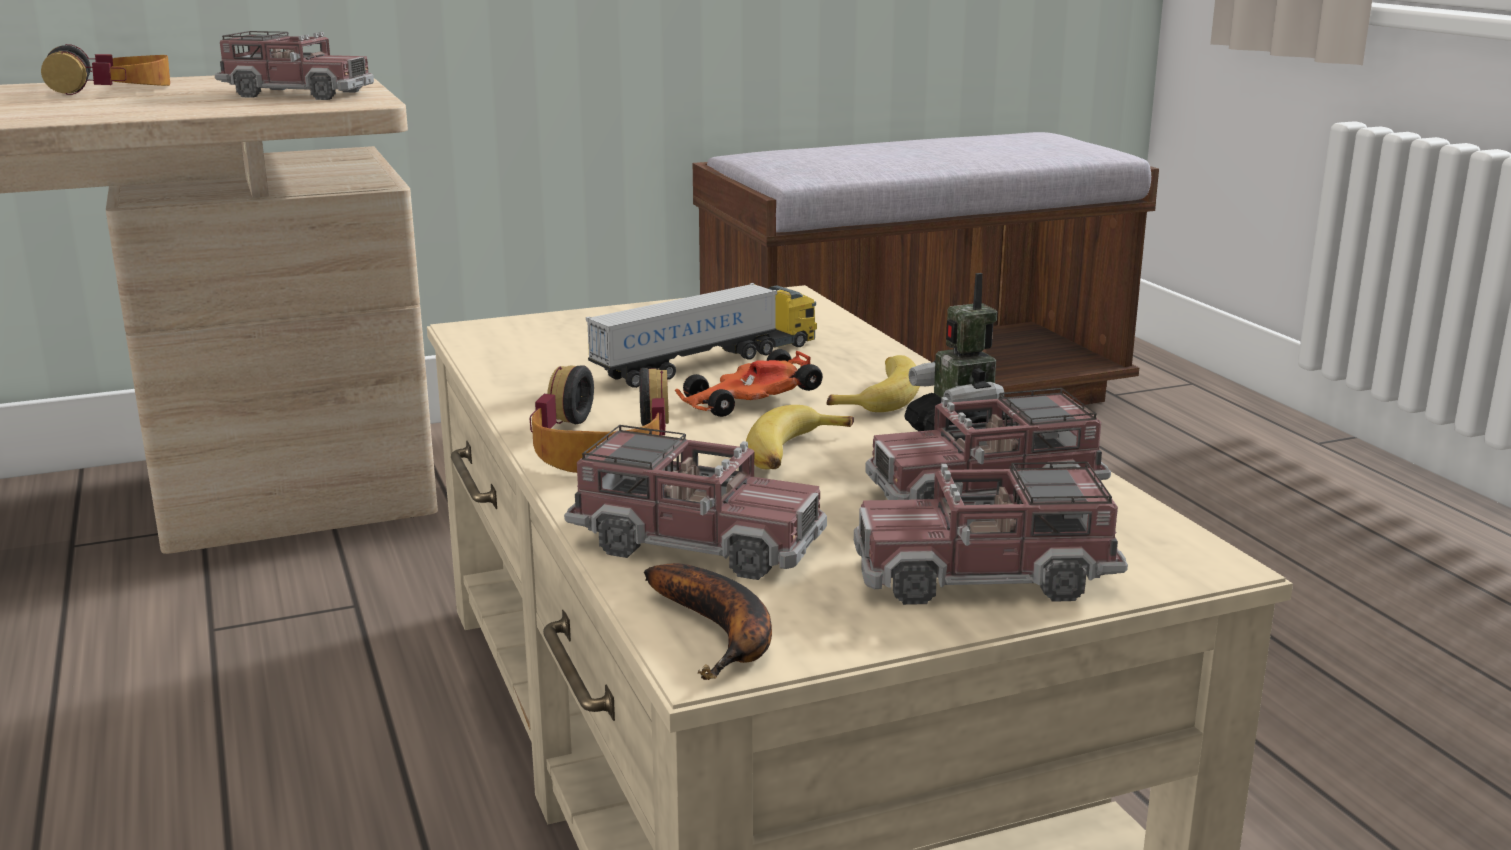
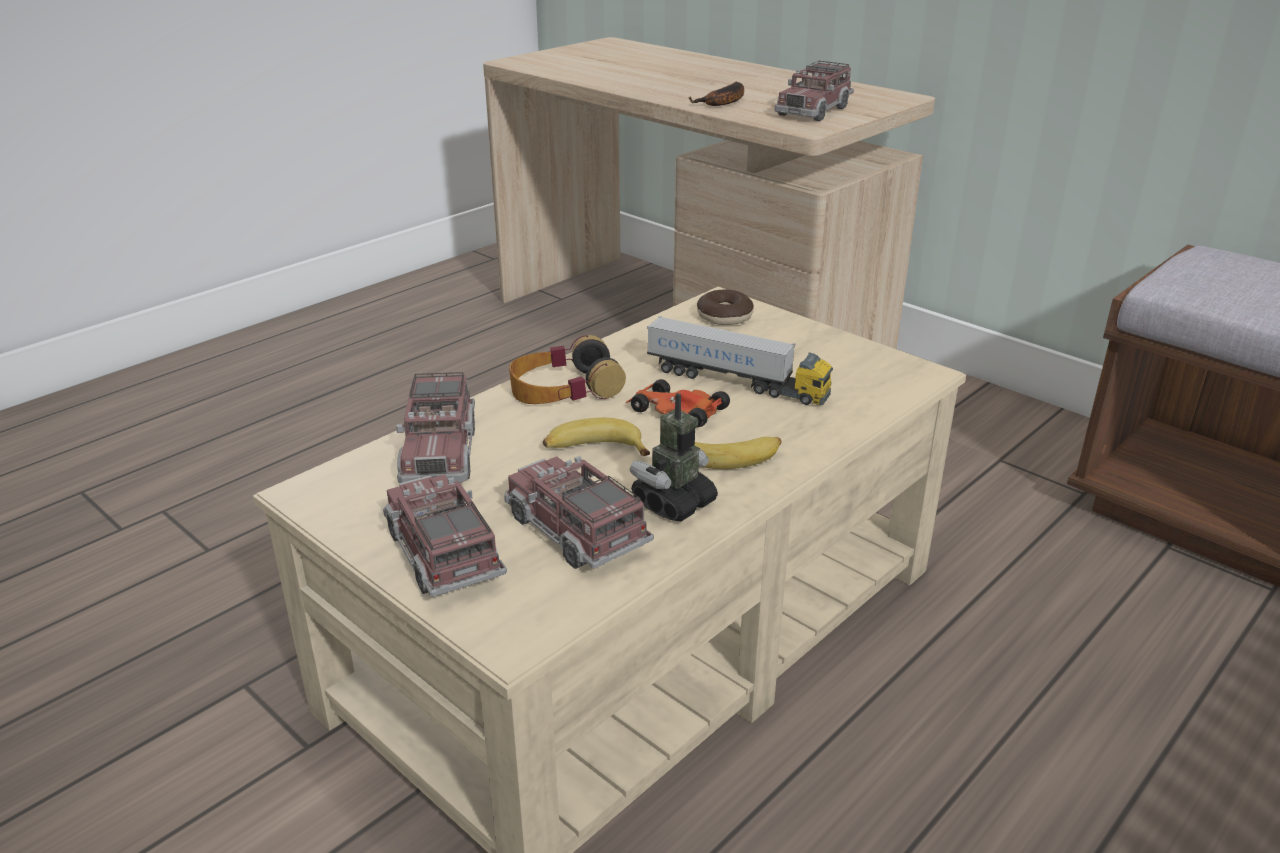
camera: 65 degrees right, 10 degrees up
(110, 88) = (766, 79): headphones -> none
(297, 94) = (813, 110): toy truck -> toy truck turned 45 degrees clockwise
(526, 336) = (724, 316): none -> donut
(721, 633) = (332, 486): banana -> banana (724, 102)

